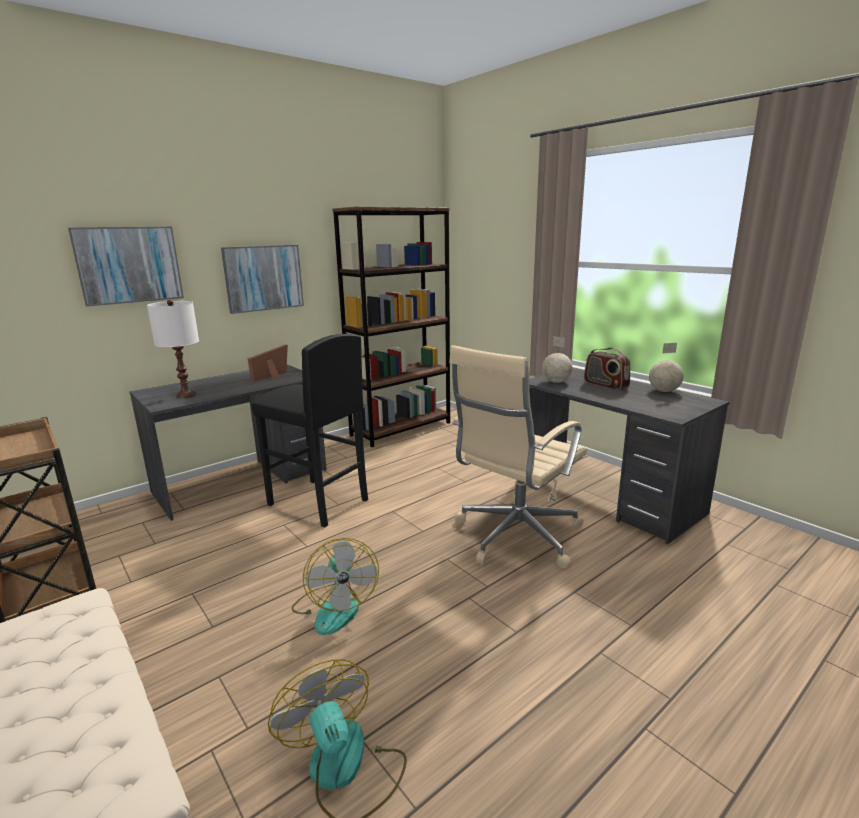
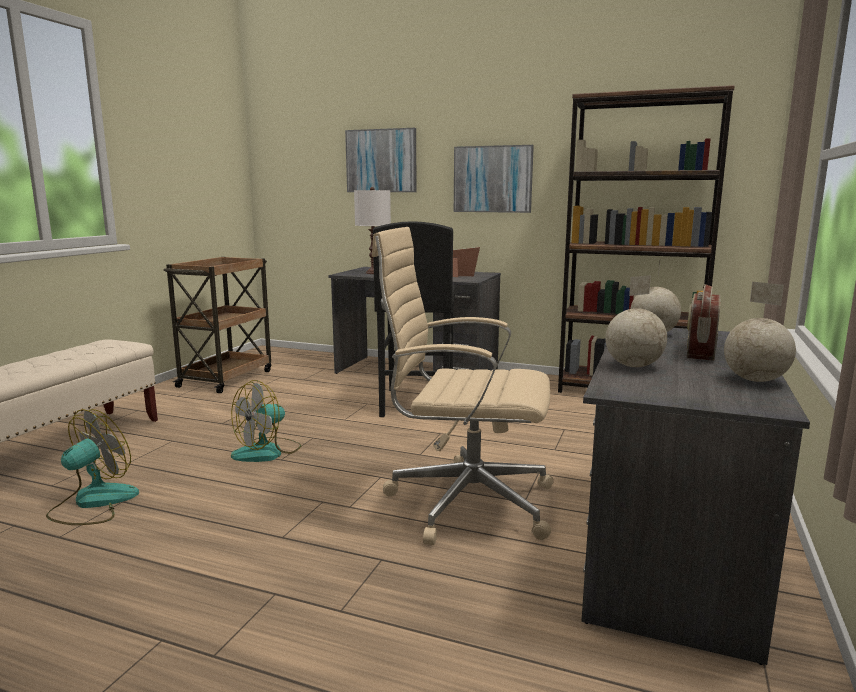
camera: 60 degrees right, 5 degrees down
(626, 402) = (632, 366): none -> globe

